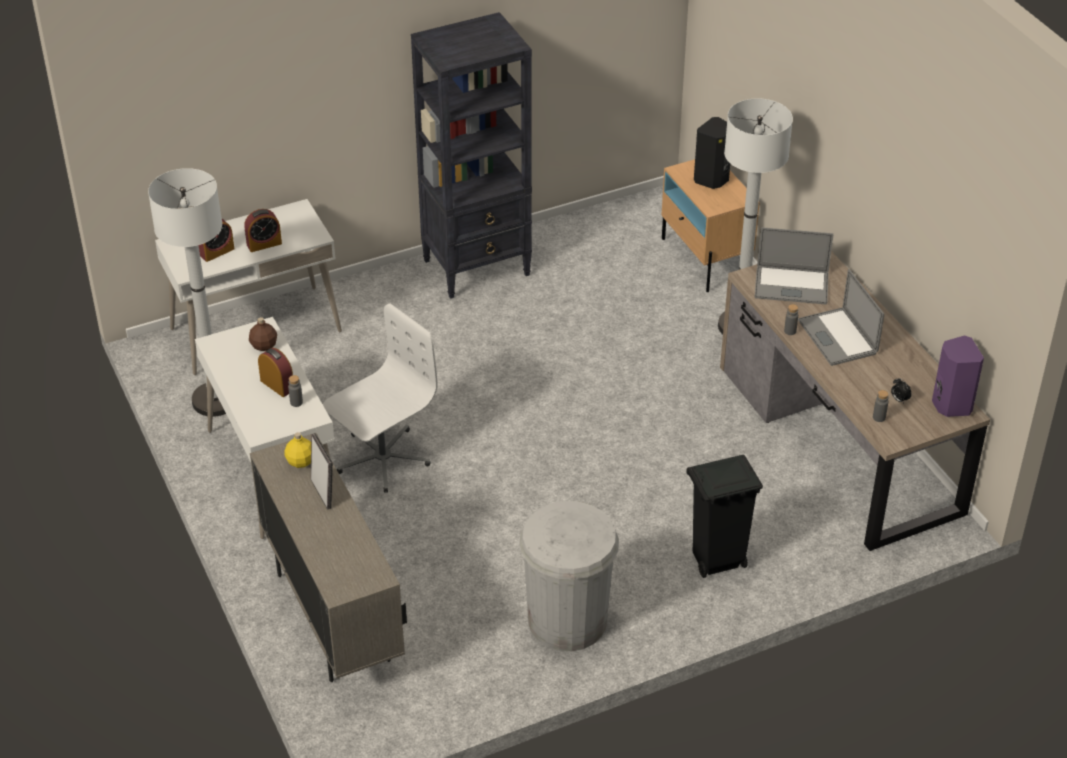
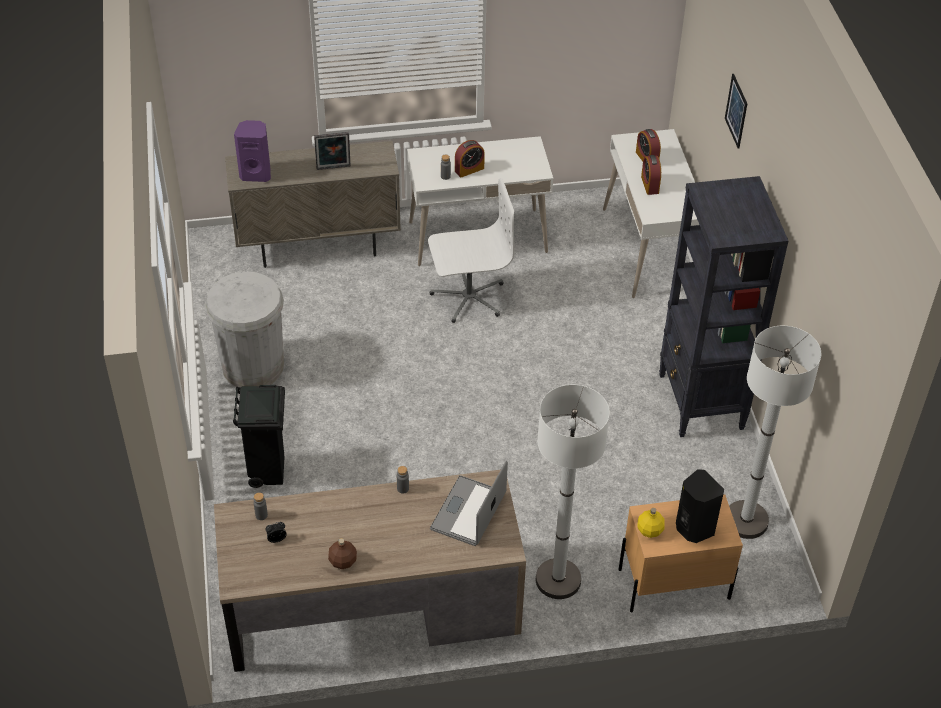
camera: 105 degrees right, 5 degrees up
(215, 400) = (569, 217): white floor lamp -> white floor lamp (746, 520)
(264, 345) = (518, 169): brown bottle -> brown bottle (343, 562)
(301, 60) = (736, 111): none -> picture
(301, 461) = (371, 162): yellow bottle -> yellow bottle (650, 531)
(382, 459) = (468, 297): white office chair -> white office chair turned 75 degrees counterclockwise
(837, 337) = (380, 522): laptop -> none
(950, 405) = (252, 576): purple speaker -> purple speaker (256, 174)

